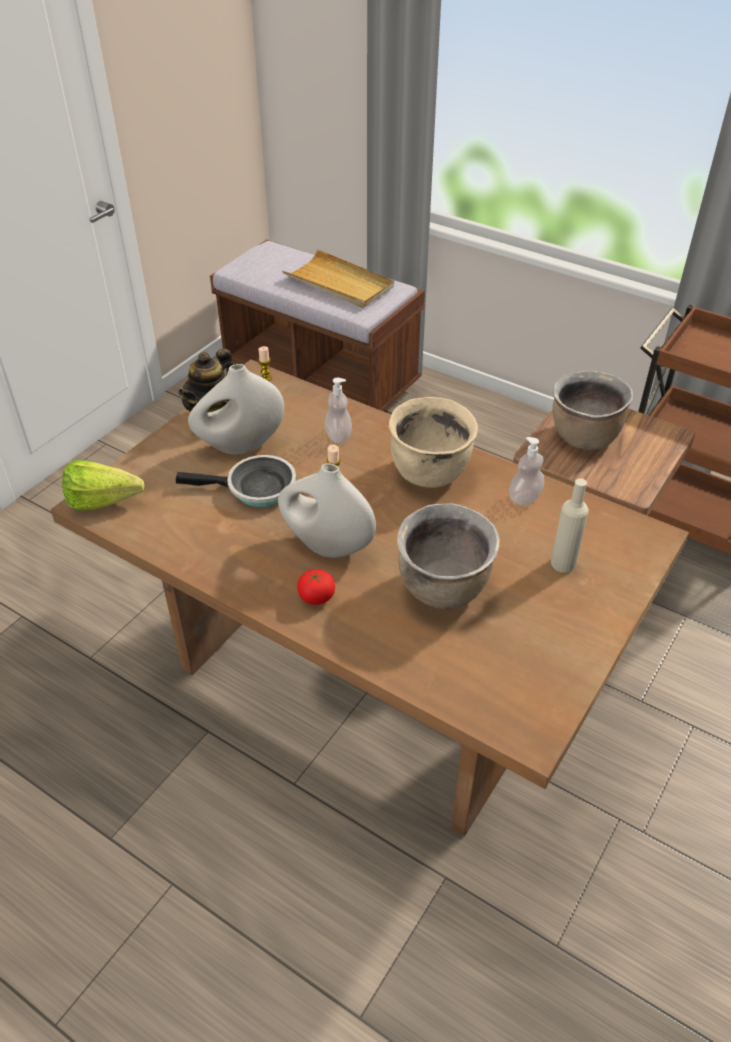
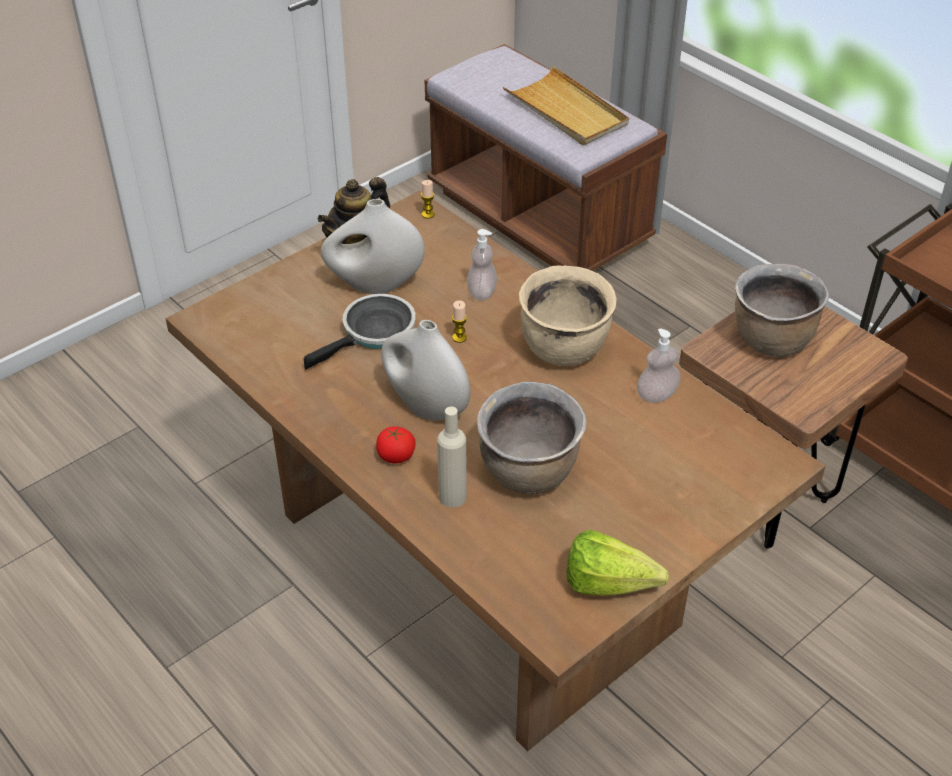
camera: 15 degrees right, 0 degrees up
(109, 503) = (223, 322): lettuce -> lettuce (615, 587)
(255, 489) = (374, 333): frying pan -> frying pan turned 60 degrees counterclockwise
(563, 563) = (668, 472): beige bottle -> beige bottle (452, 497)

